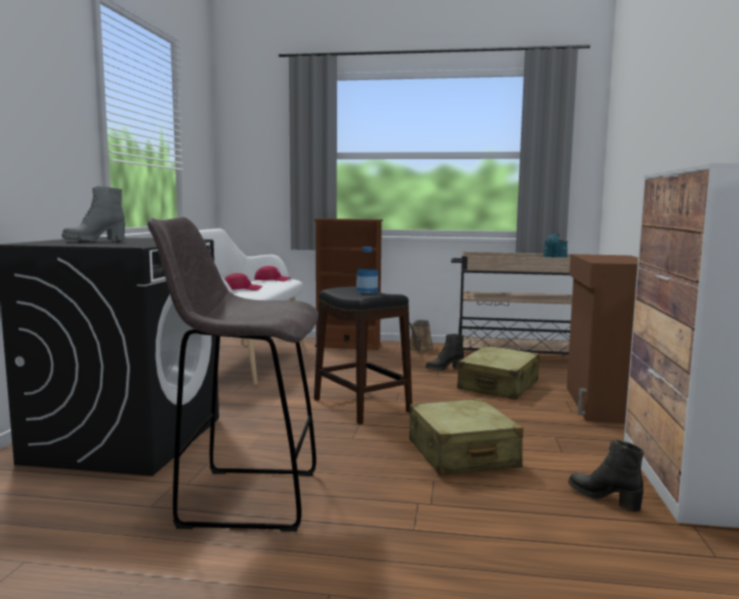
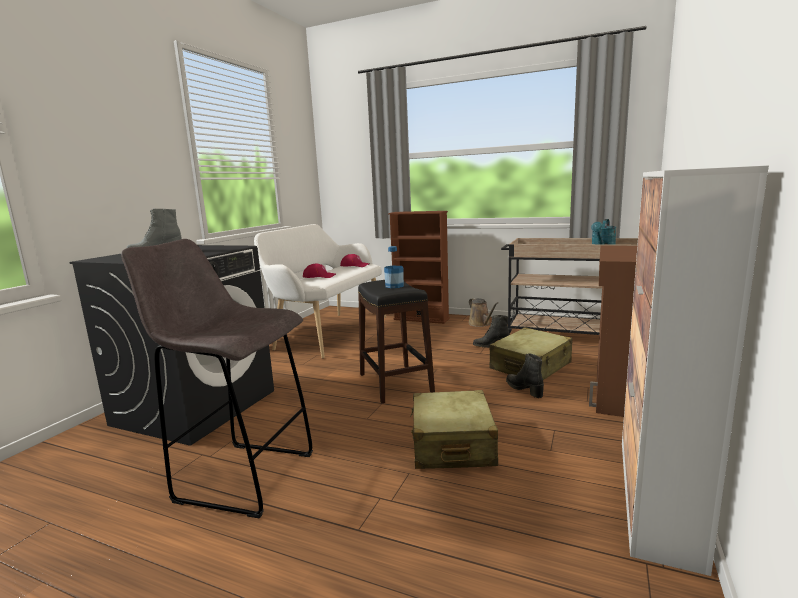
camera: 15 degrees right, 5 degrees up
(420, 349) = (480, 324): brown watering can -> brown watering can turned 60 degrees counterclockwise
(604, 498) = (564, 512): black boot -> black boot (524, 389)

